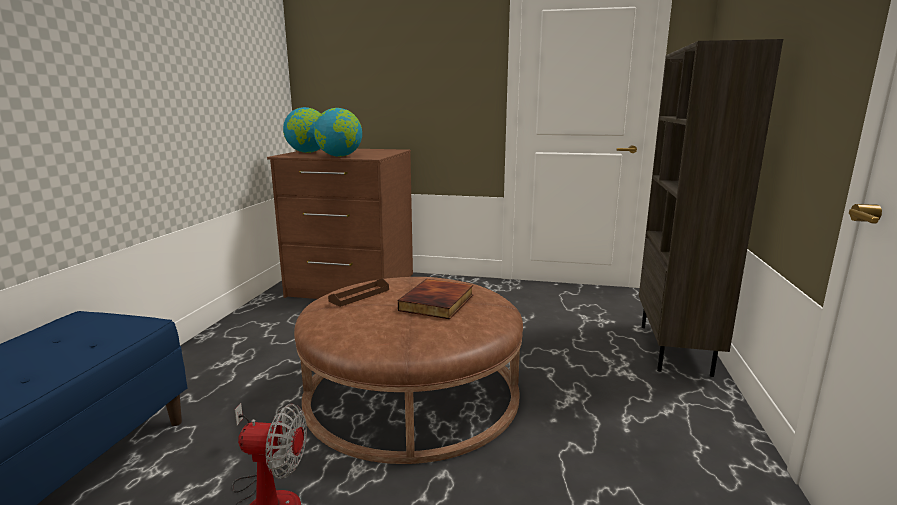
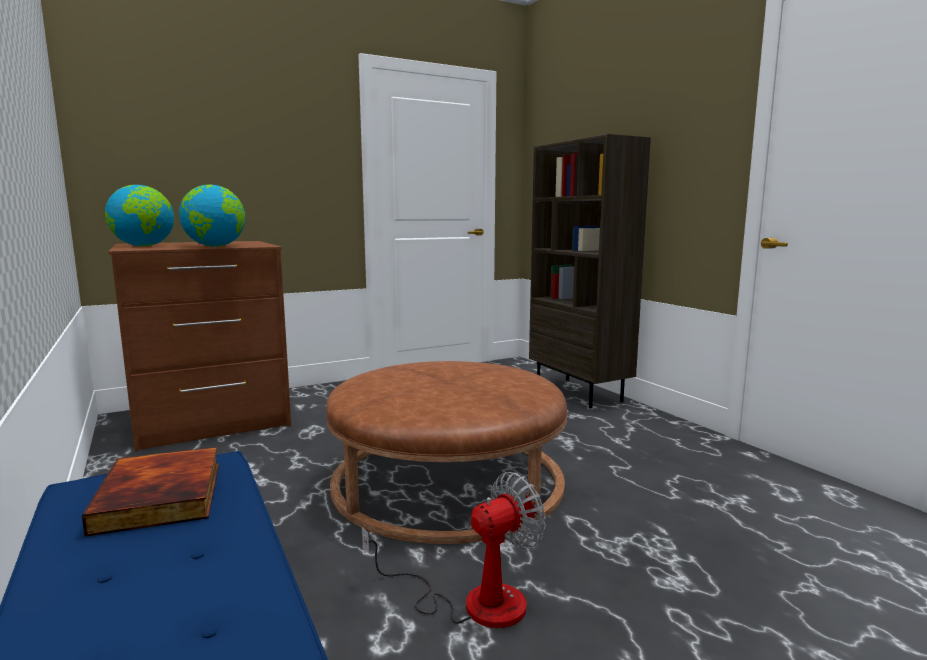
camera: 40 degrees left, 5 degrees down
(359, 295) = (386, 386): brown tray -> none
(438, 303) = (469, 375): book -> book (163, 496)

